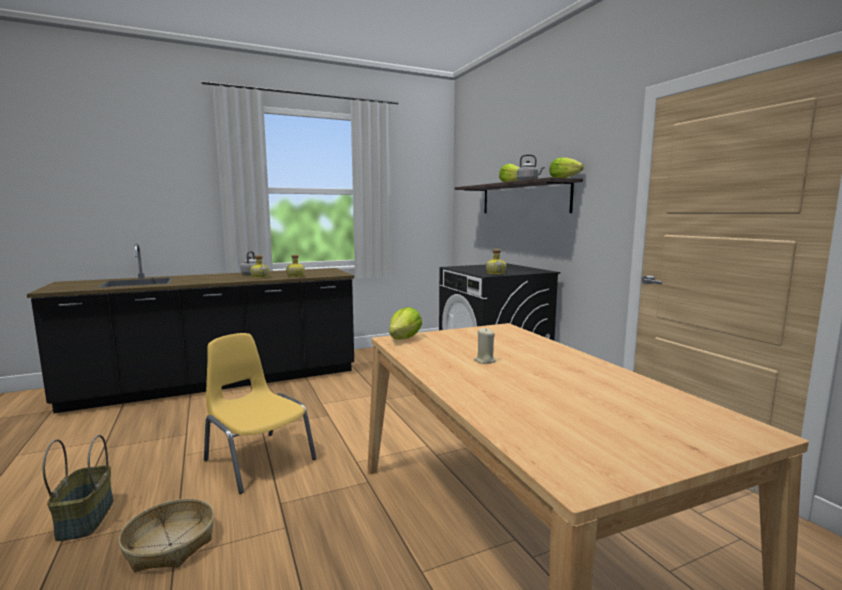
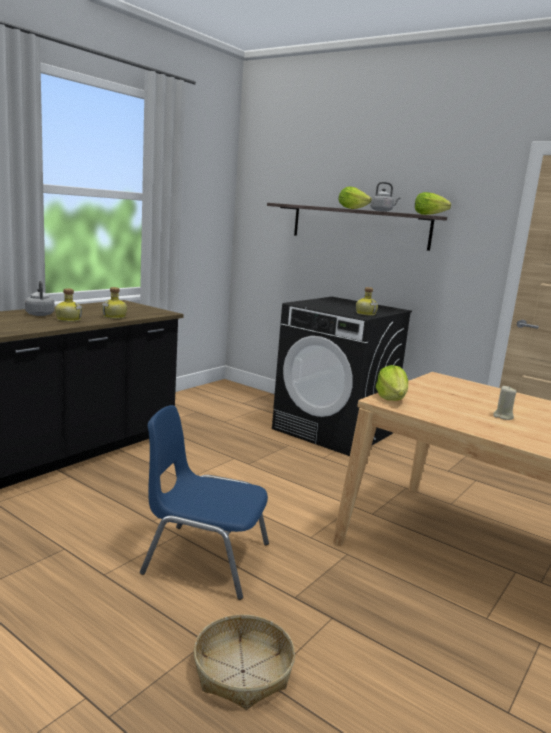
camera: 30 degrees left, 5 degrees up
(85, 518) = (91, 680): basket -> none
(258, 459) = (205, 558): yellow chair -> blue chair

